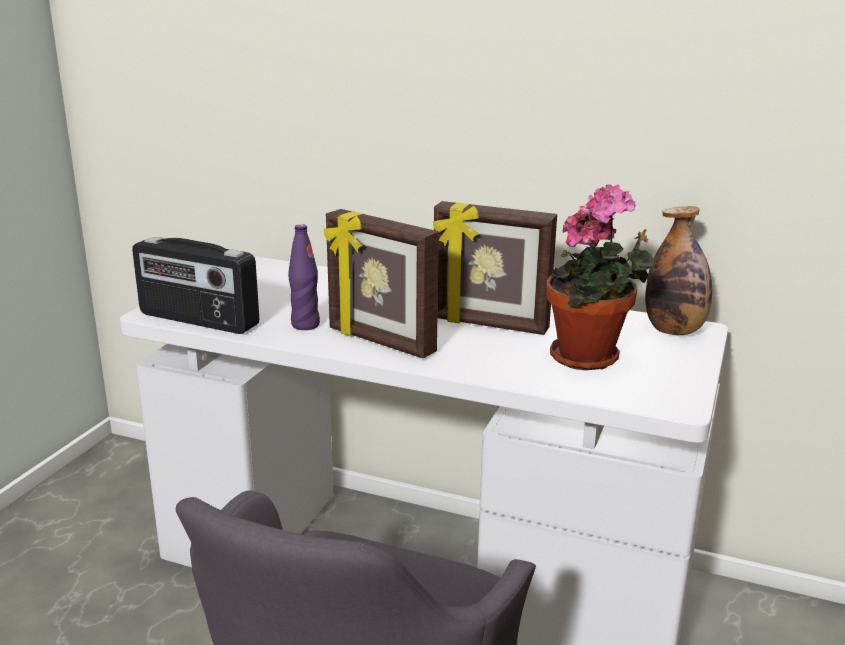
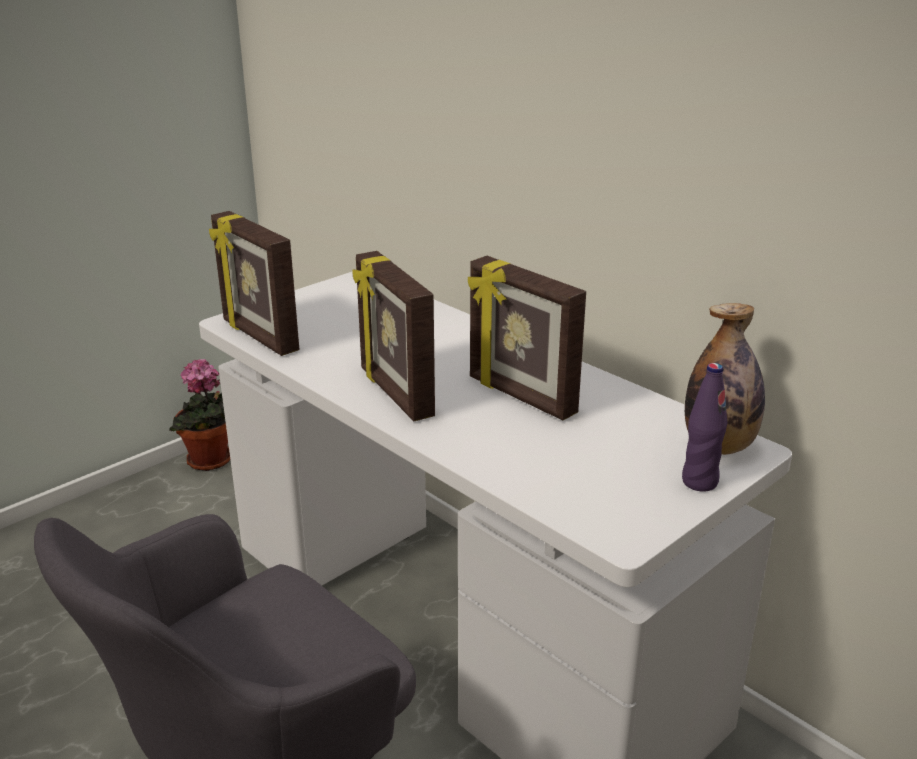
camera: 25 degrees right, 5 degrees up
(198, 320) = (258, 336): radio -> picture frame
(305, 325) = (345, 360): purple bottle -> purple bottle (699, 482)
(590, 359) = (585, 460): potted plant -> potted plant (211, 462)

